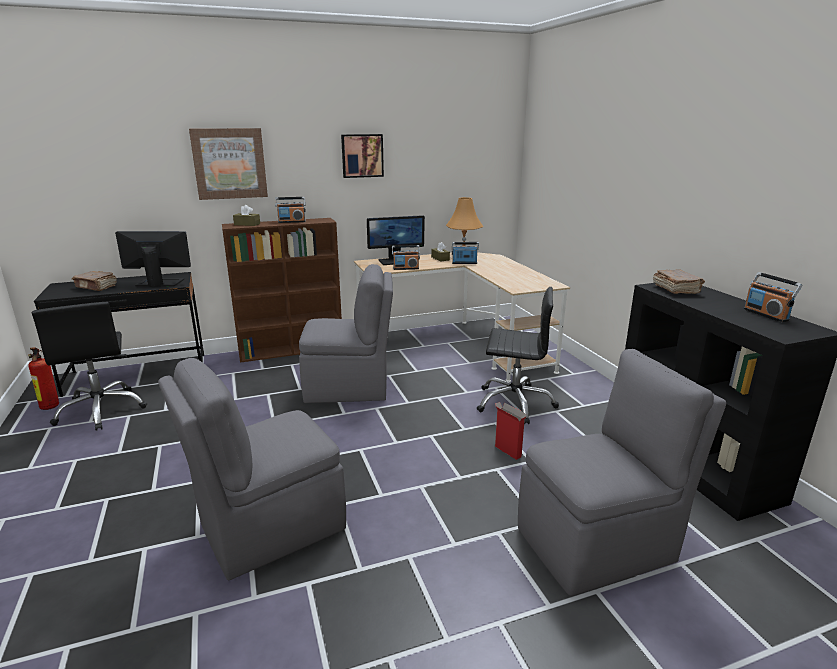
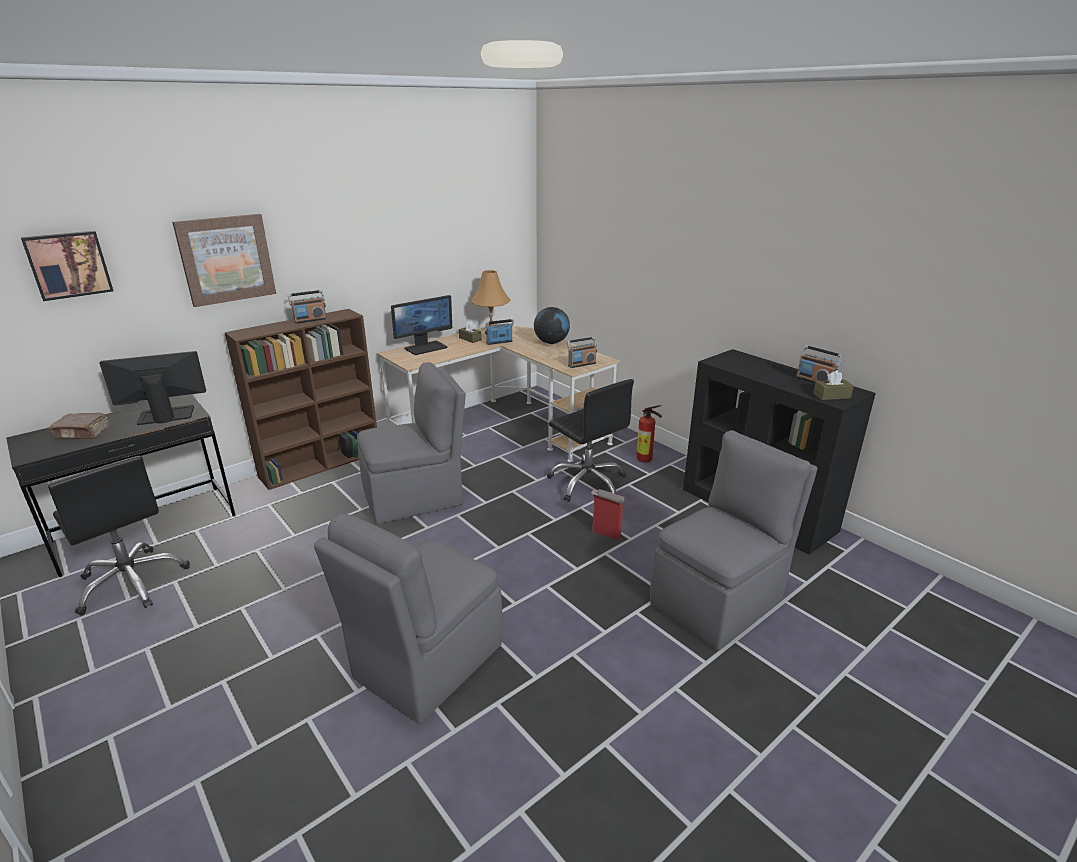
camera: 20 degrees left, 5 degrees up
(49, 408) = (55, 594): fire extinguisher -> fire extinguisher (646, 460)
(247, 224) = (259, 330): brown tissue box -> brown tissue box (831, 396)
(362, 155) = (376, 234): picture -> picture (68, 264)
(406, 268) = (443, 357): radio -> radio (581, 364)
(513, 267) = (551, 342): none -> globe
(515, 403) = (588, 483): black office chair -> black office chair turned 60 degrees clockwise
(675, 289) = (733, 362): brown book -> none

